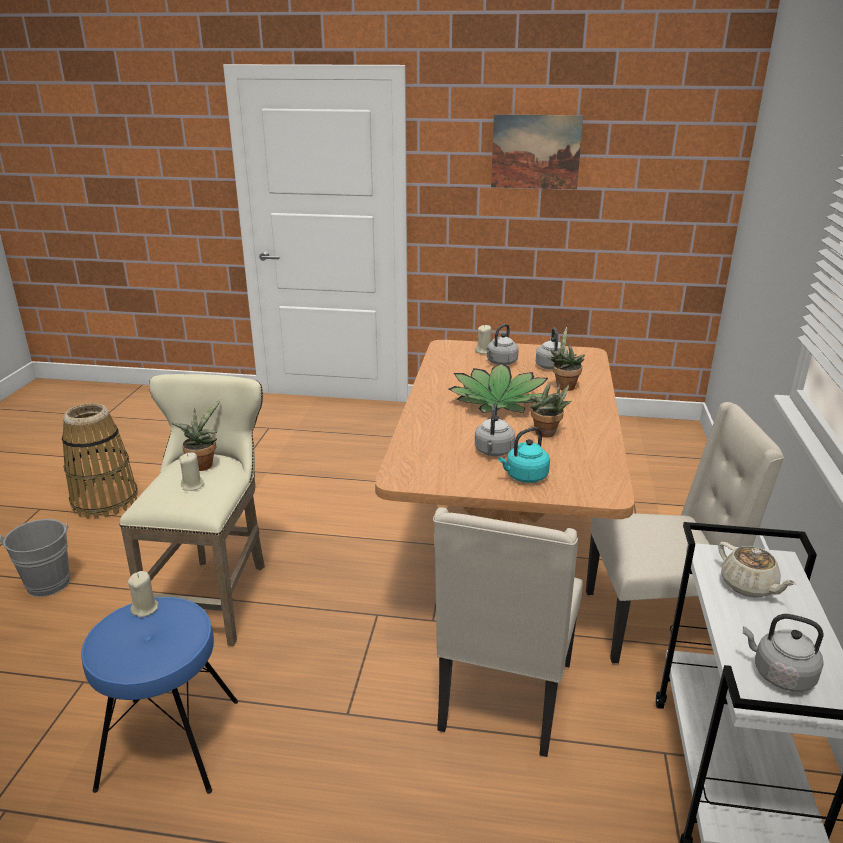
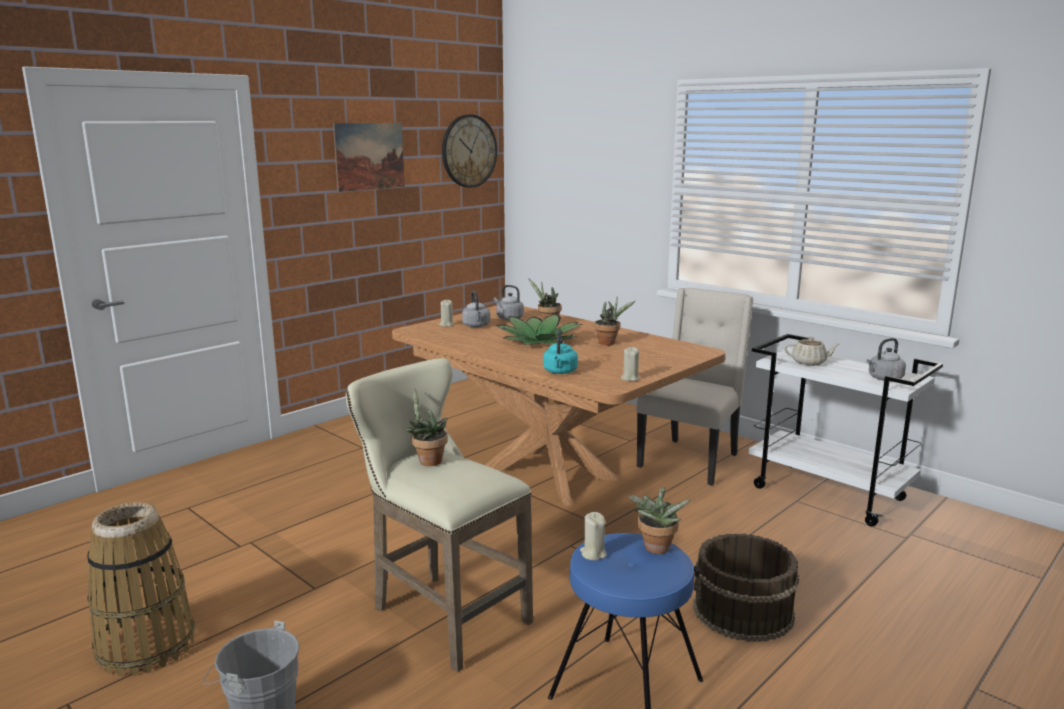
camera: 55 degrees left, 10 degrees down
(173, 642) = (656, 550): none -> potted plant
(193, 485) = (464, 471): beige candle -> beige candle (630, 378)
(351, 784) = (743, 612): none -> brown bucket
(493, 452) = (612, 359): grey kettle -> none
(503, 698) = (709, 530): beige chair -> none
(524, 477) = (657, 360): turquoise kettle -> turquoise kettle (560, 372)
(685, 153) = (469, 151): none -> wall clock

